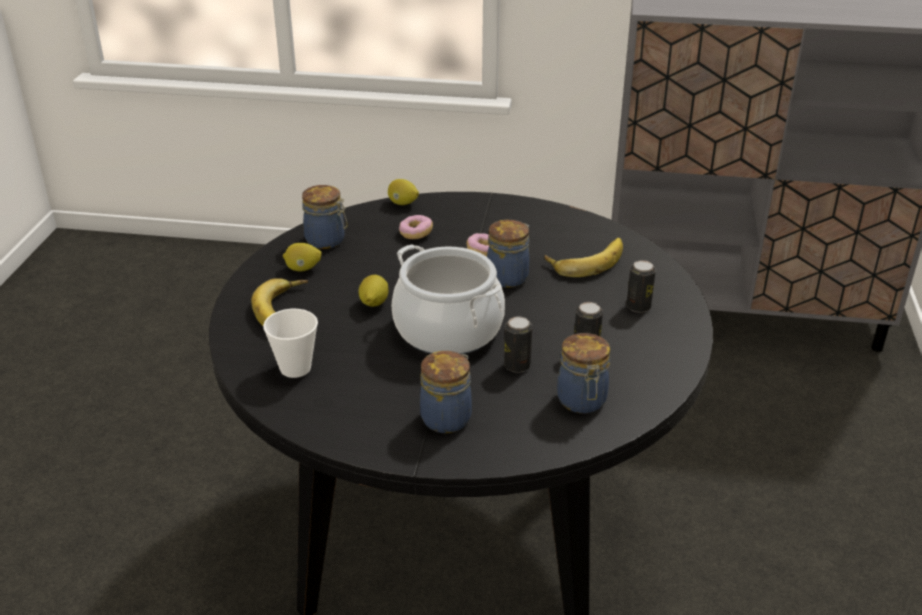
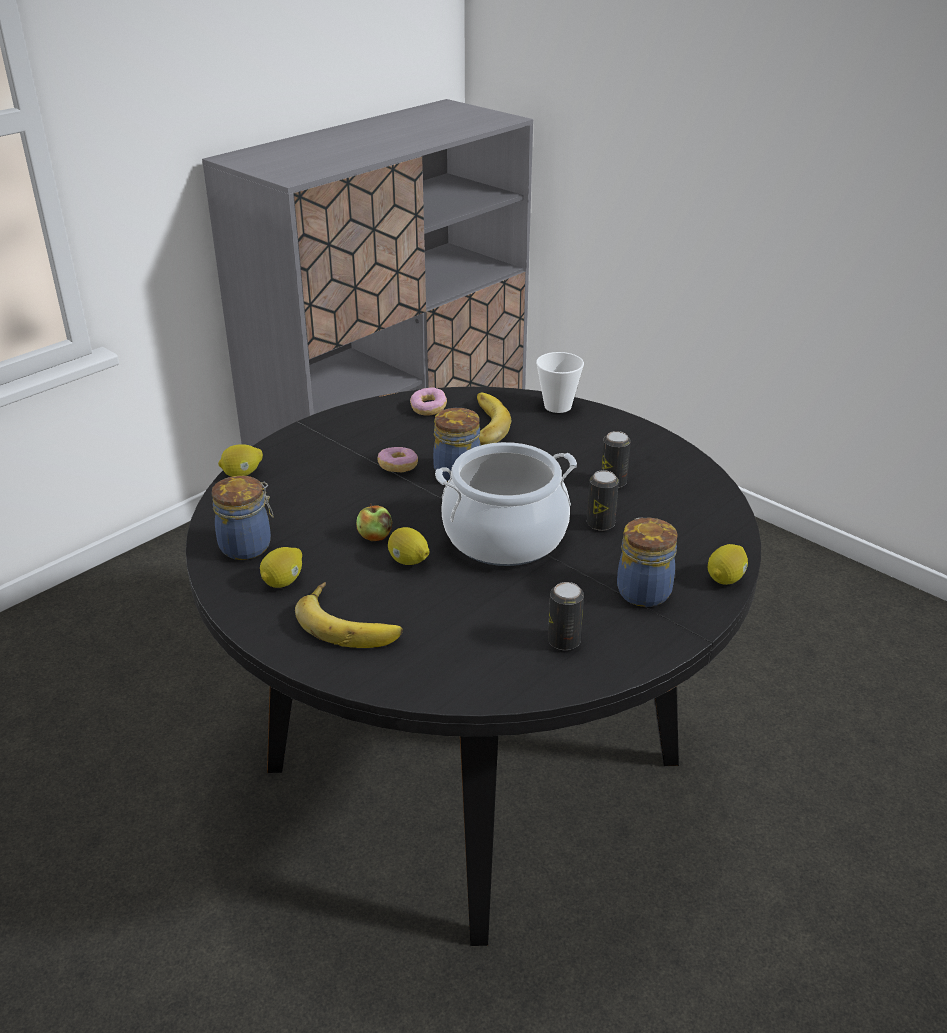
camera: 55 degrees left, 0 degrees up
(295, 368) = (469, 653): cup -> cup (557, 406)
(388, 279) = (375, 536): none -> apple
(416, 234) = (312, 489): donut -> donut (428, 409)
(511, 455) = (726, 578): none -> lemon
(582, 401) = (683, 514): jar -> none
(638, 306) = (577, 433): can -> can (564, 641)

